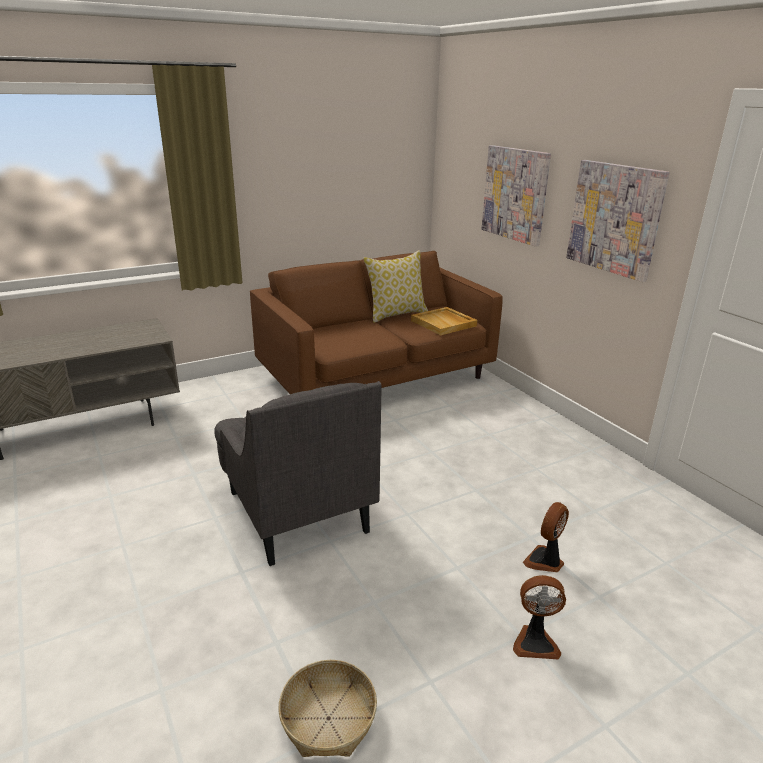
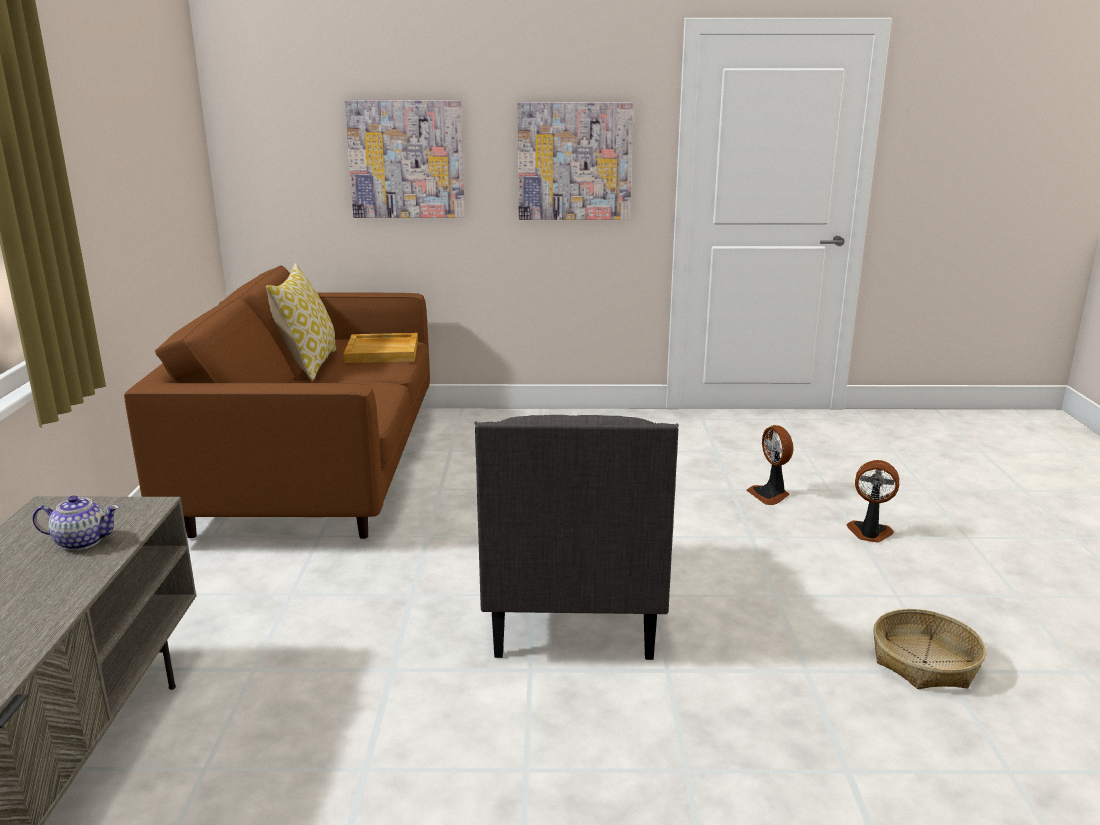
camera: 60 degrees left, 5 degrees down
(118, 339) = (81, 541): none -> teapot
(296, 510) = (572, 603): grey armchair -> grey armchair turned 90 degrees clockwise
(535, 642) = (869, 533): fan -> fan turned 105 degrees counterclockwise

